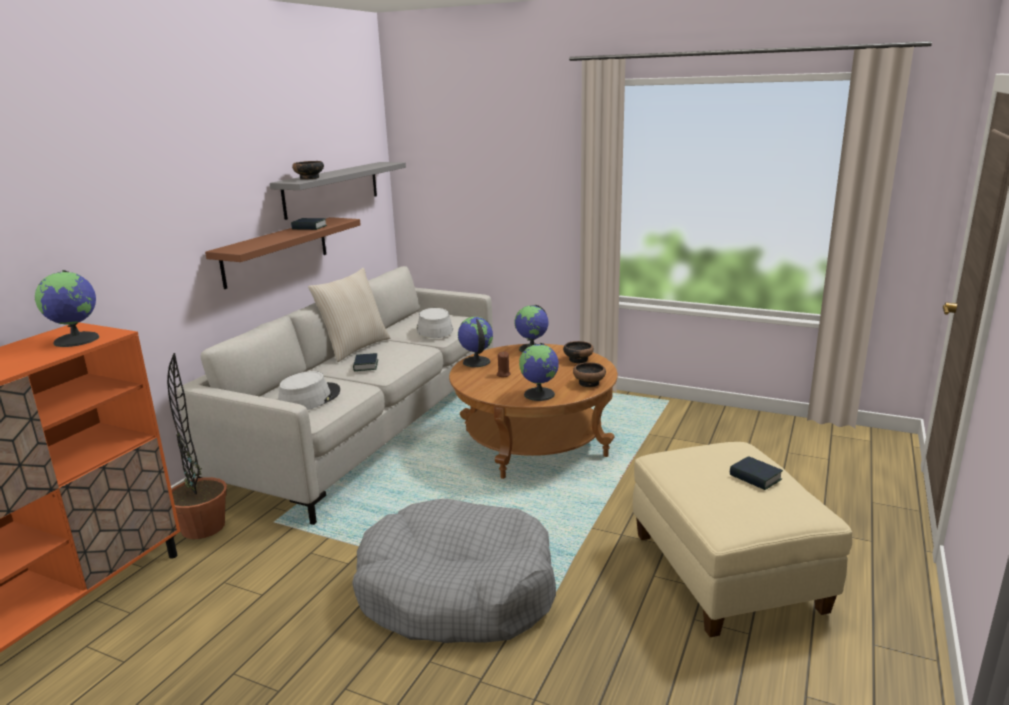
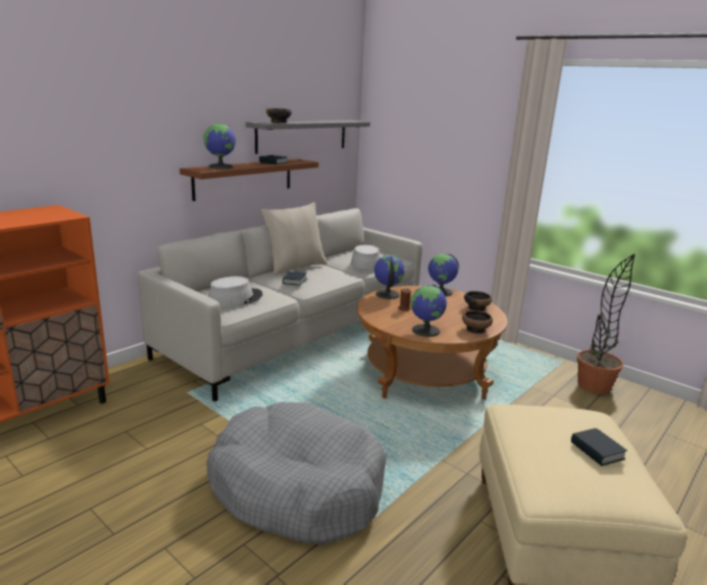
camera: 15 degrees right, 0 degrees up
(77, 340) = (43, 216): globe -> globe (221, 167)
(203, 527) = (135, 384): potted plant -> potted plant (594, 386)

